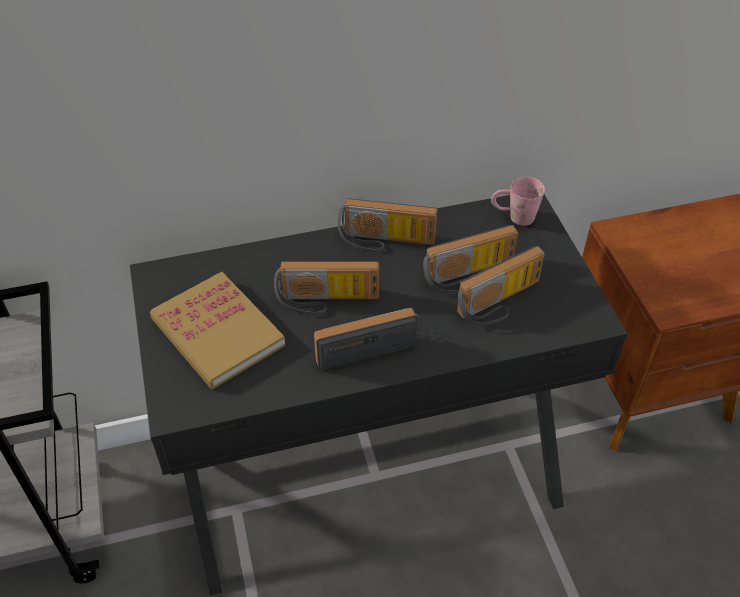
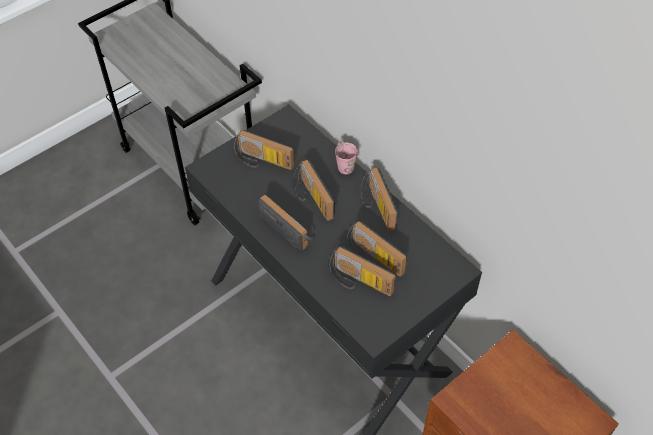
camera: 65 degrees right, 5 degrees up
(217, 332) = (262, 161): book -> radio
(513, 217) = (442, 265): pink mug -> pink mug (344, 164)

